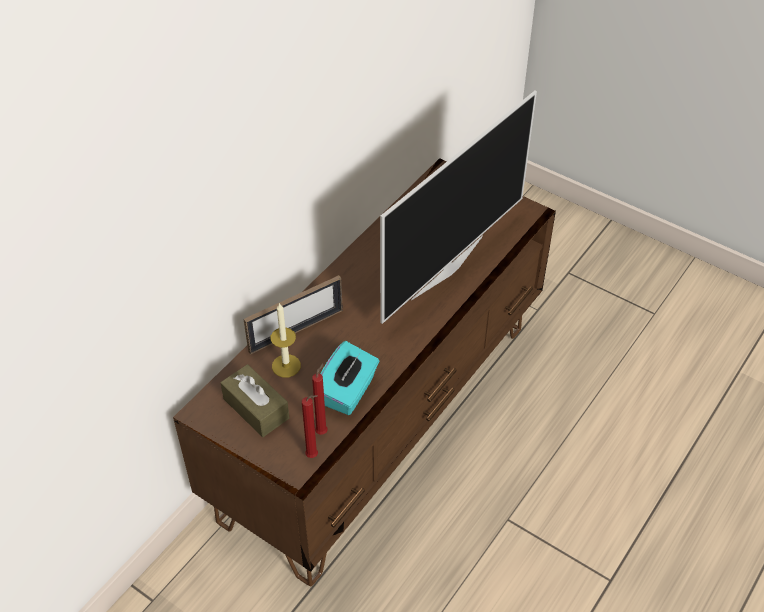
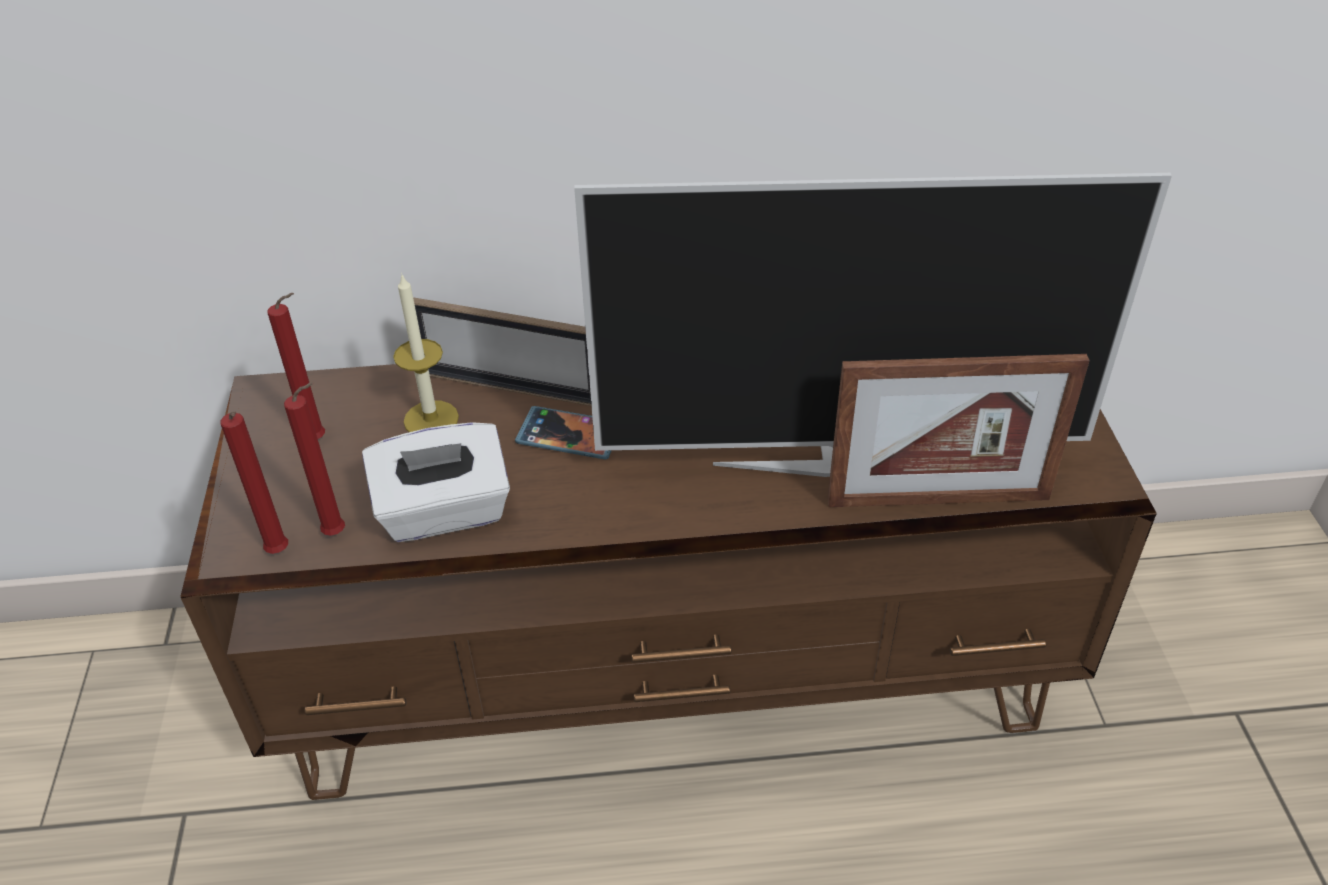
camera: 50 degrees right, 5 degrees down
(256, 408) = (319, 440): brown tissue box -> red candle
(347, 330) = (569, 436): none -> phone
(348, 392) = (444, 512): turquoise tissue box -> white tissue box
(494, 255) = (938, 500): none -> picture frame

